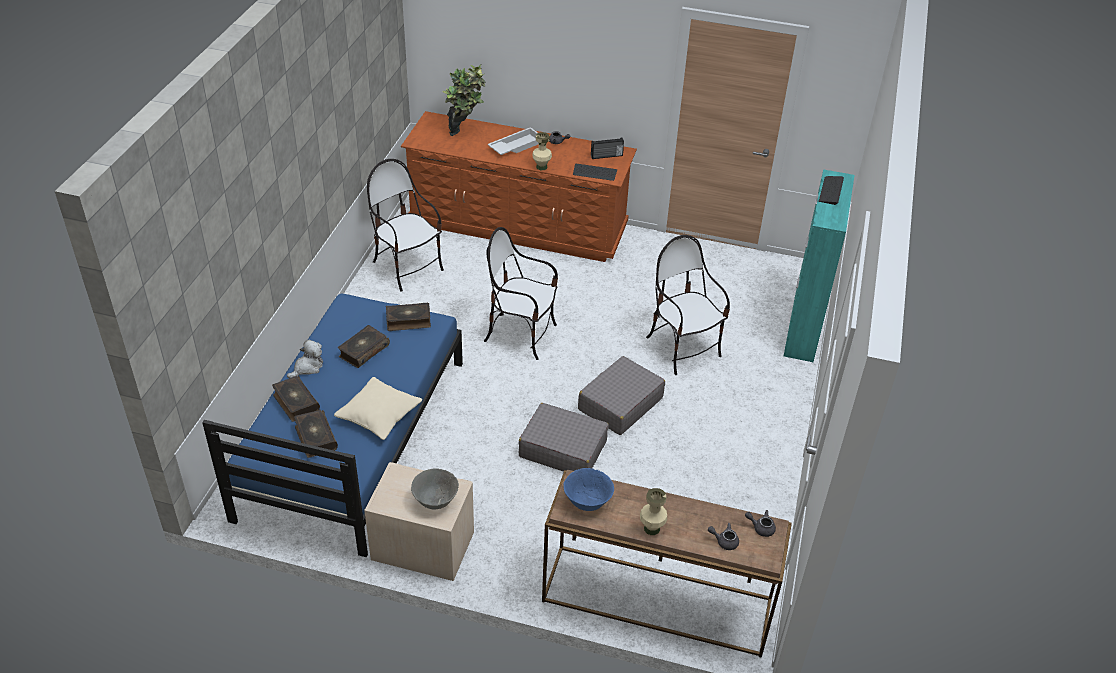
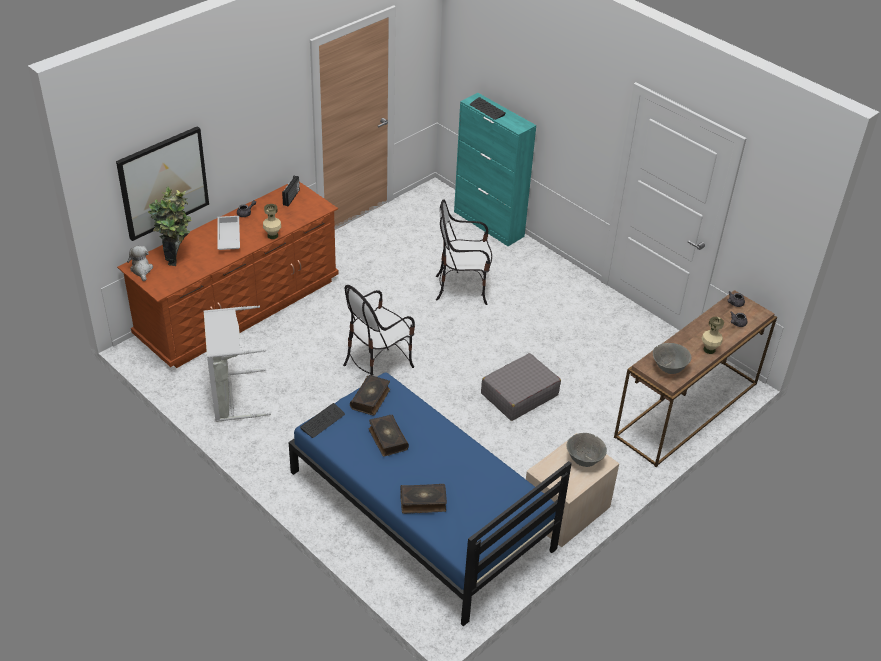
camera: 60 degrees left, 0 degrees up
(307, 367) = (381, 481): plush toy -> plush toy (141, 270)
(315, 438) = (474, 504): book -> none
(379, 415) = (472, 457): beige pillow -> none
(407, 267) = (232, 396): chair -> grey laundry basket
(484, 60) = (163, 182): none -> picture
(587, 502) = (669, 368): blue bowl -> grey bowl
(594, 173) = (308, 213): keyboard -> keyboard (322, 421)
(620, 404) = (495, 345): grey suitcase -> none

